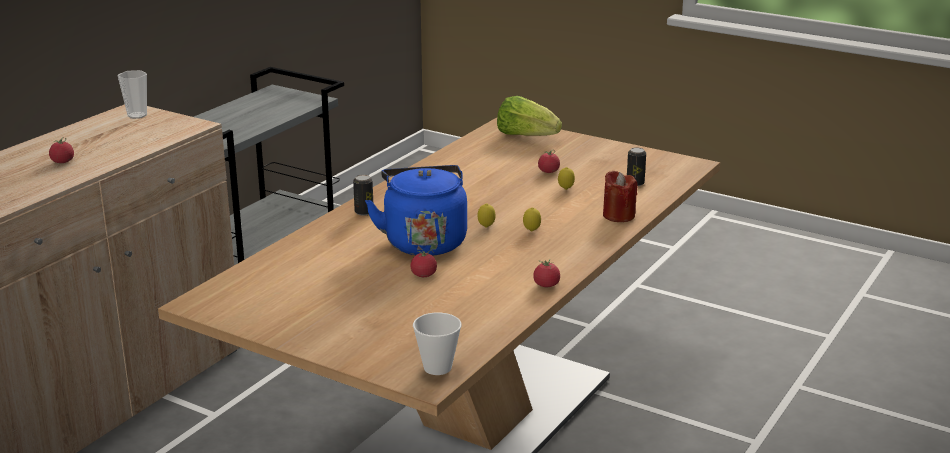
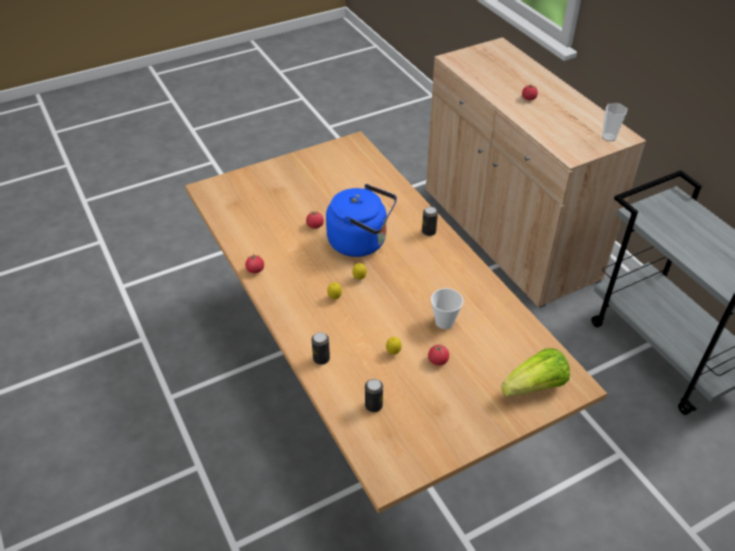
camera: 120 degrees right, 20 degrees up
(437, 367) = (214, 196): cup -> cup (444, 322)
(618, 215) = (321, 359): red candle -> can

